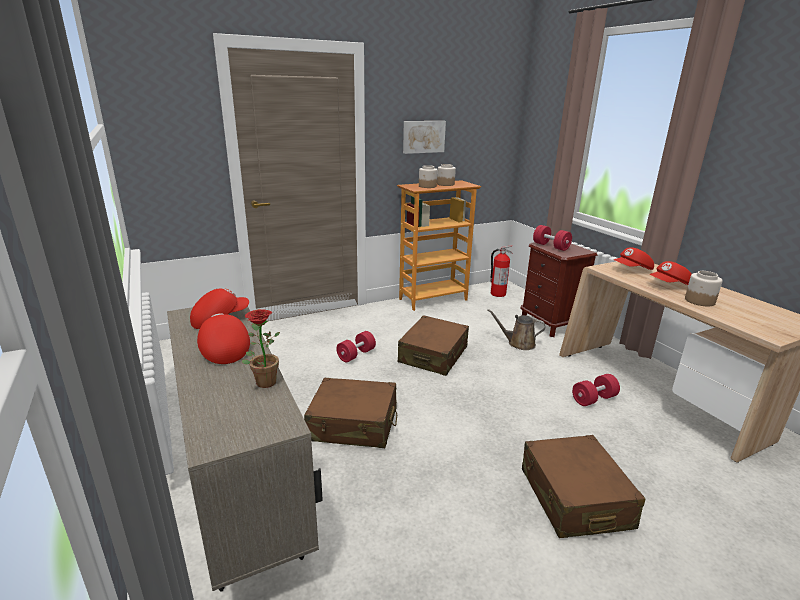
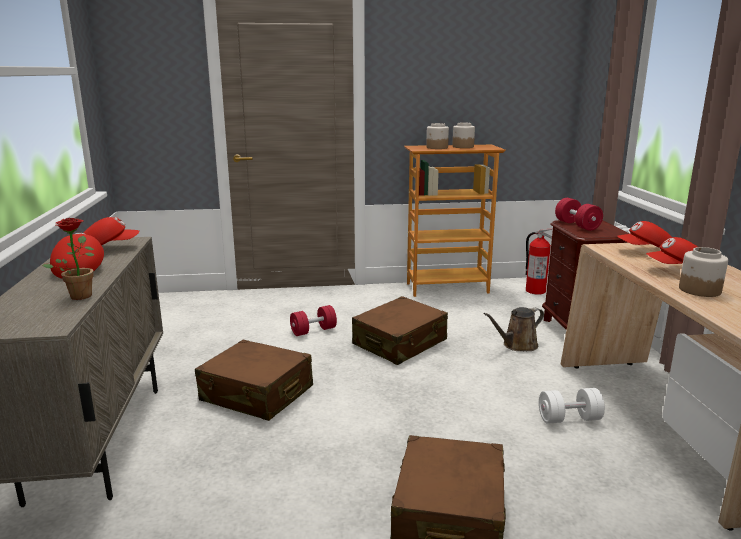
camera: 20 degrees right, 5 degrees down
(423, 136) = (439, 90): picture -> none
(518, 343) = (517, 345): brown watering can -> brown watering can turned 60 degrees counterclockwise
(593, 399) = (569, 419): red dumbbell -> white dumbbell

